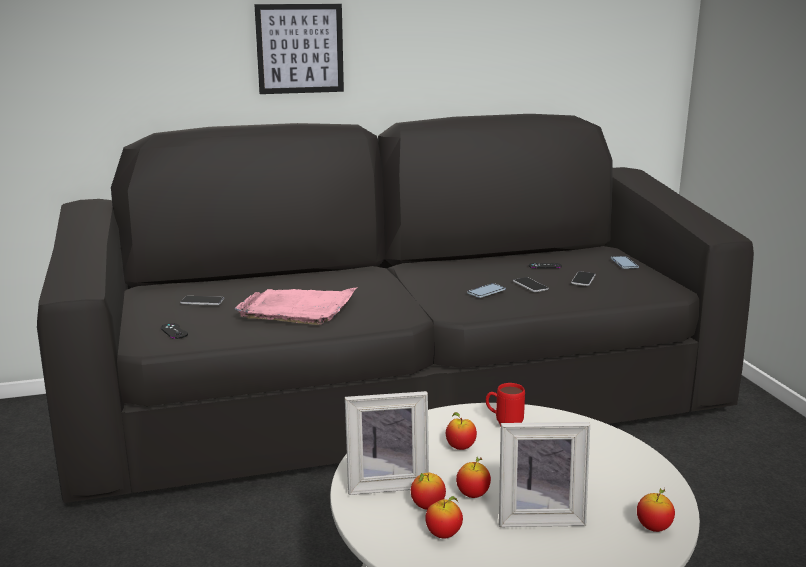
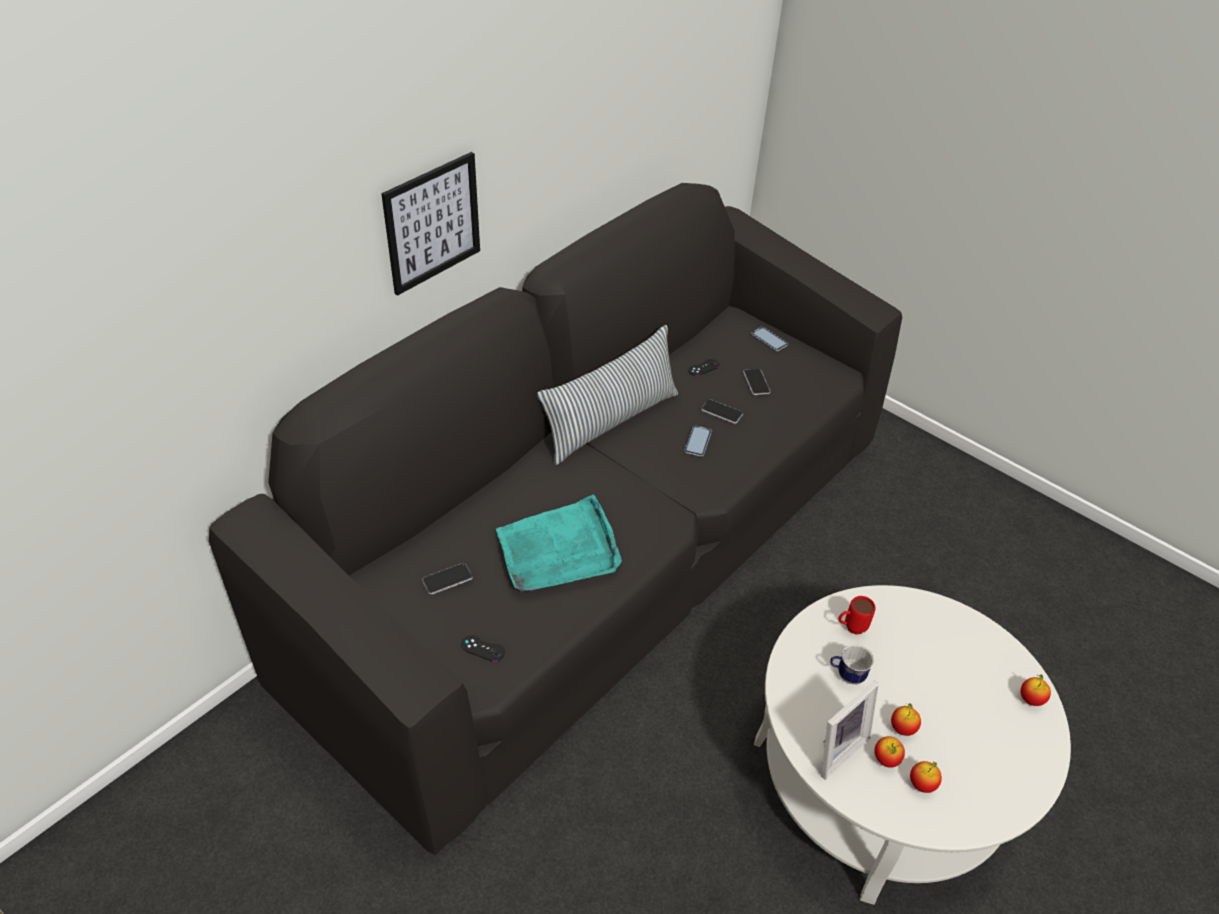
camera: 35 degrees left, 25 degrees up
(298, 308) = (559, 550): pink tray -> turquoise tray
(428, 271) = (611, 422): none -> pillow
(460, 447) = (846, 675): apple -> mug
(539, 515) = (959, 727): picture frame -> none

